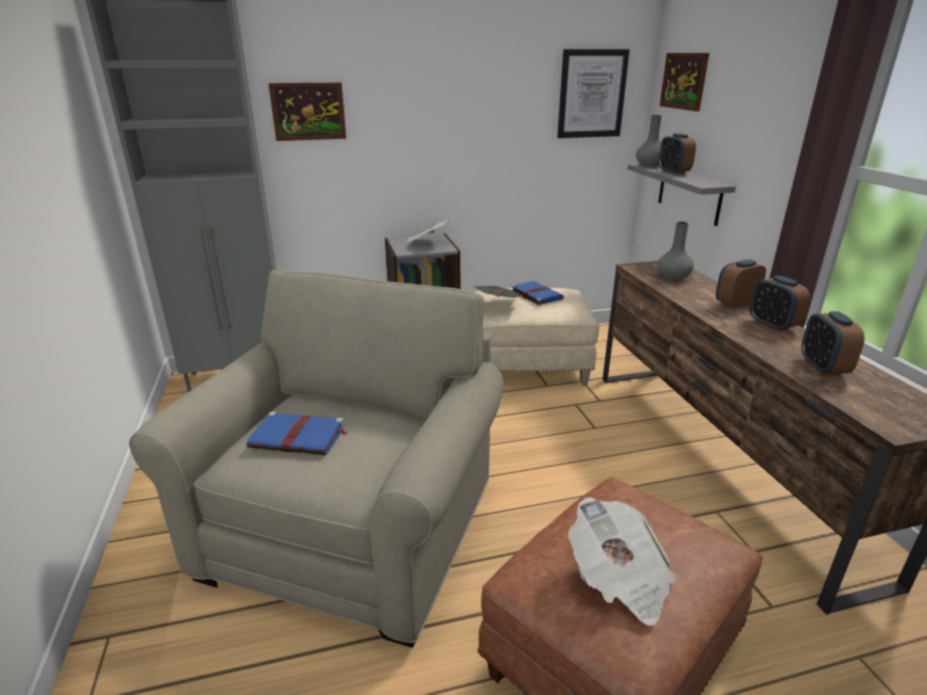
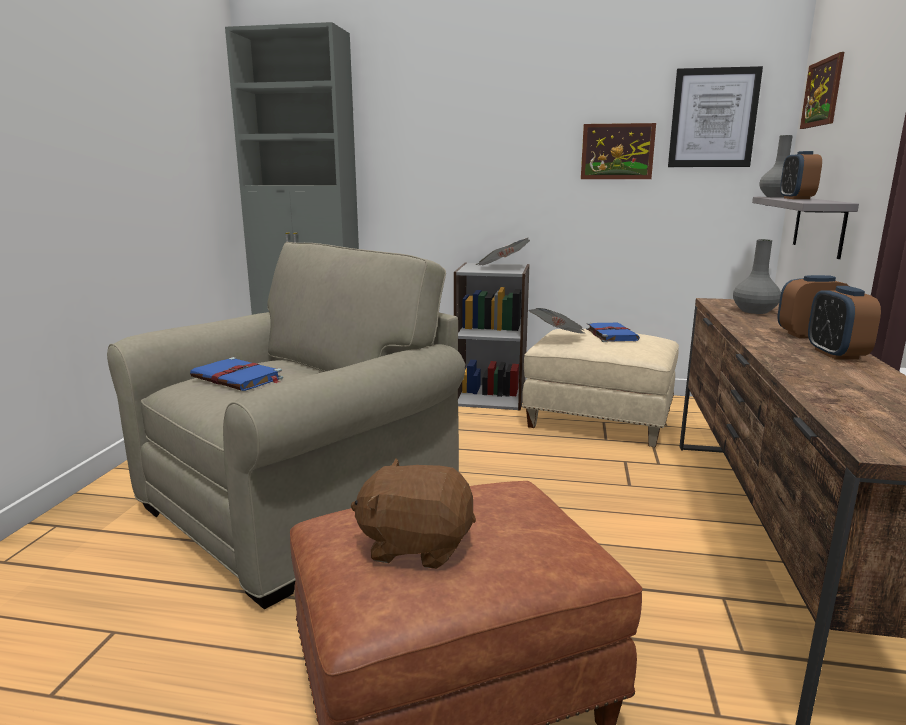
camera: 25 degrees right, 10 degrees down
(308, 111) = (403, 134): picture -> picture (617, 151)
(619, 579) = (416, 545): newspaper -> brown plush toy
(823, 367) = (855, 391): alarm clock -> none

